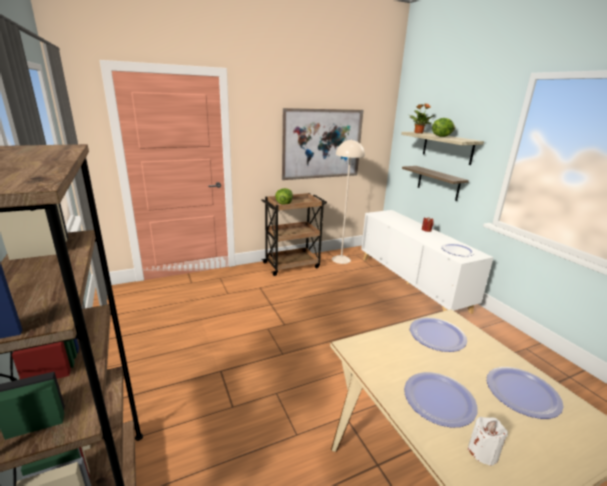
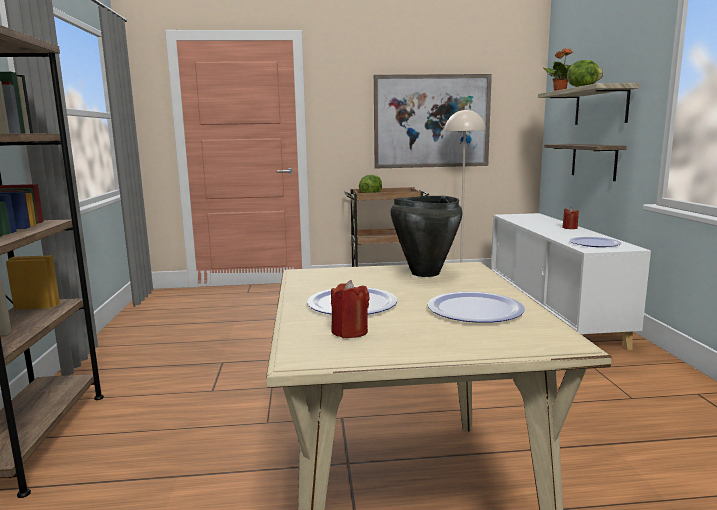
camera: 20 degrees right, 10 degrees down
(437, 335) = (424, 273): plate -> black cooking pot
(483, 452) = (349, 332): white candle -> red candle

